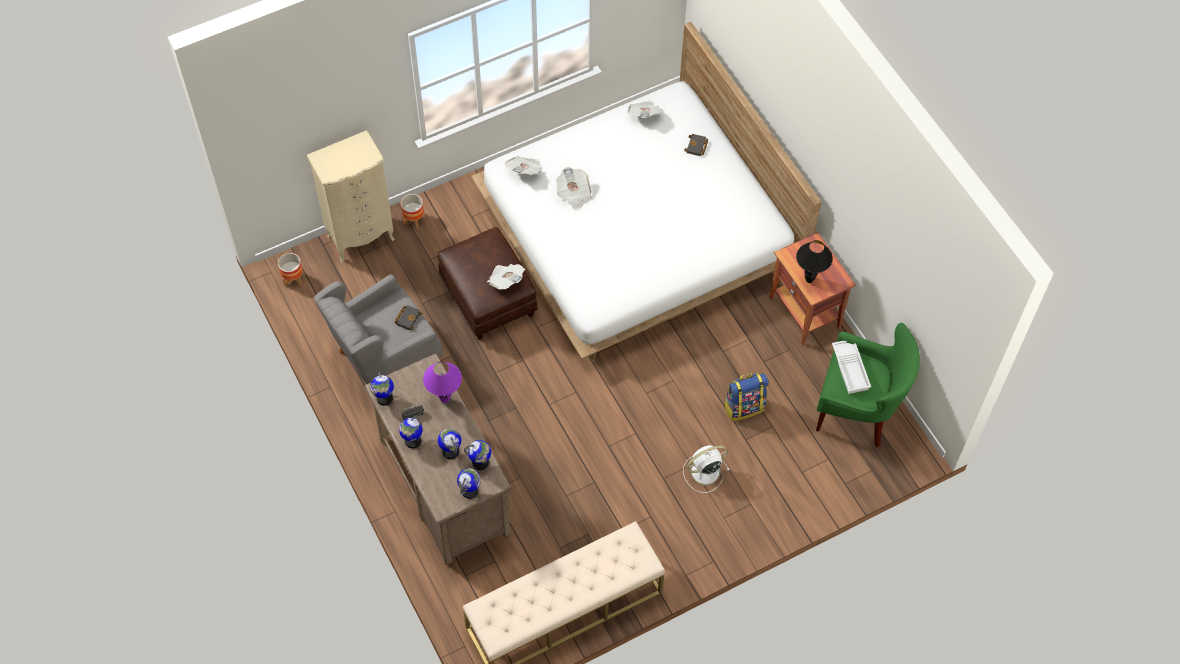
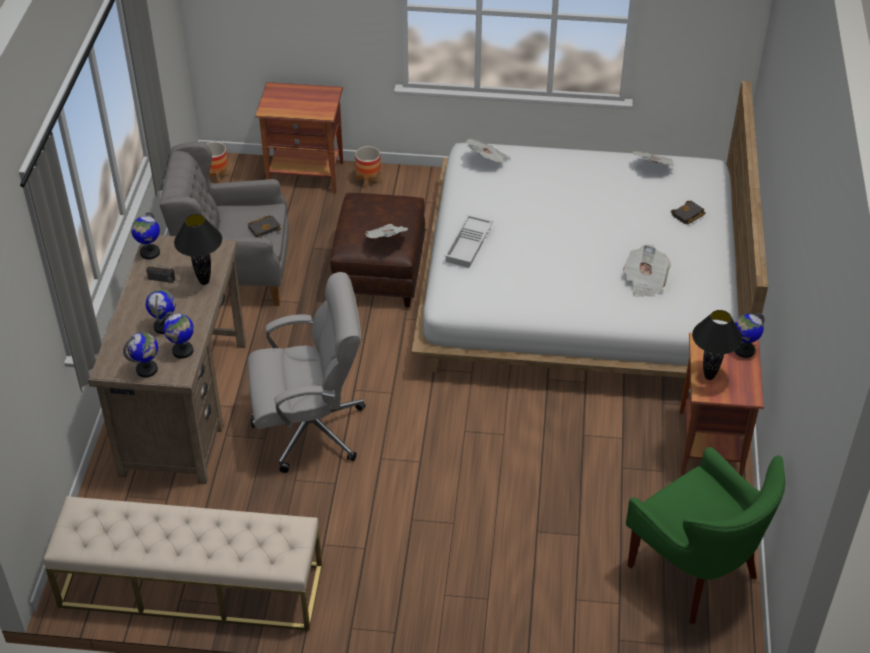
camera: 35 degrees right, 15 degrees down
(361, 239) = (306, 175): beige dresser -> nightstand
(412, 441) = (138, 299): globe -> globe (744, 350)
(445, 399) = (204, 281): purple table lamp -> black table lamp
(545, 452) = (310, 430): none -> grey office chair
(574, 194) = (520, 199): newspaper -> newspaper (645, 281)
(704, 472) = (461, 537): white fan -> none
(744, 407) = (562, 499): backpack -> none
(851, 368) = (696, 495): white tray -> white tray (469, 245)

